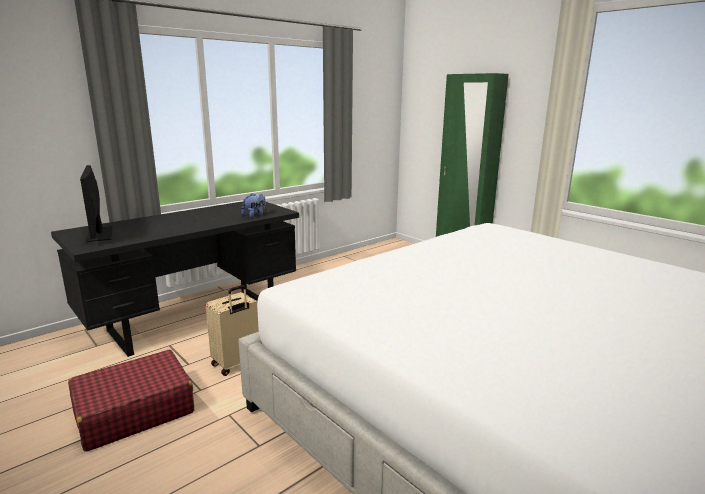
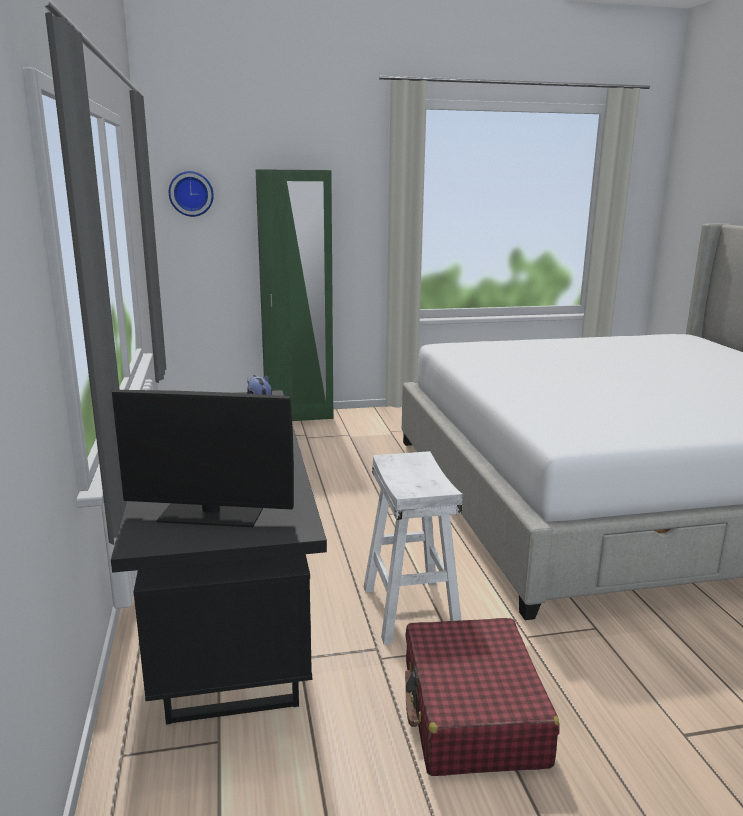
camera: 60 degrees left, 0 degrees up
(236, 364) = (411, 609): beige suitcase -> white stool
(425, 92) = (191, 193): none -> wall clock

